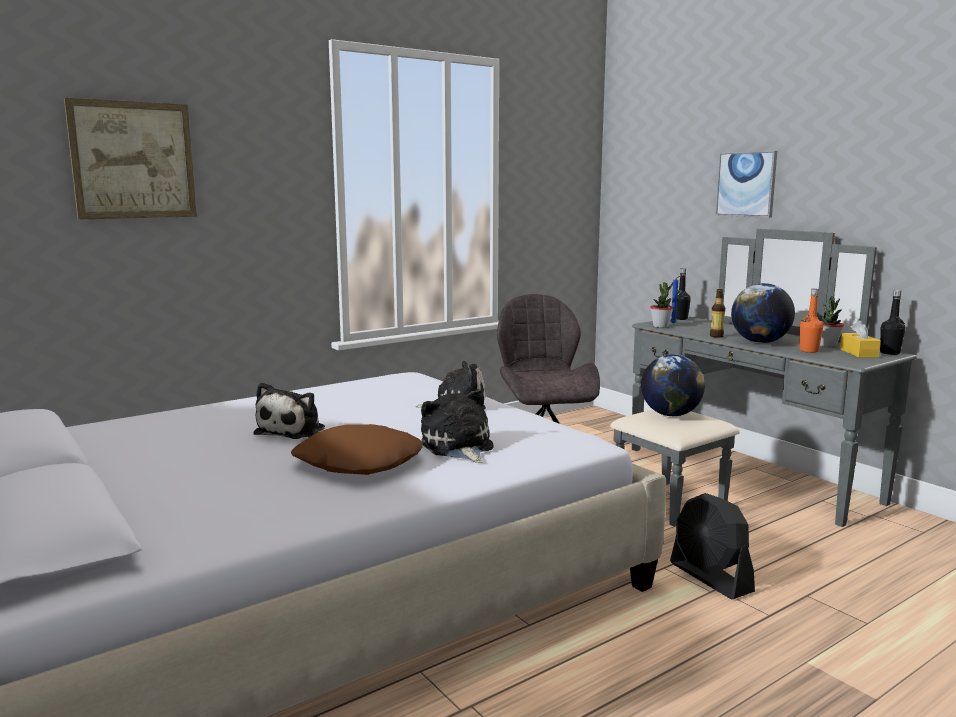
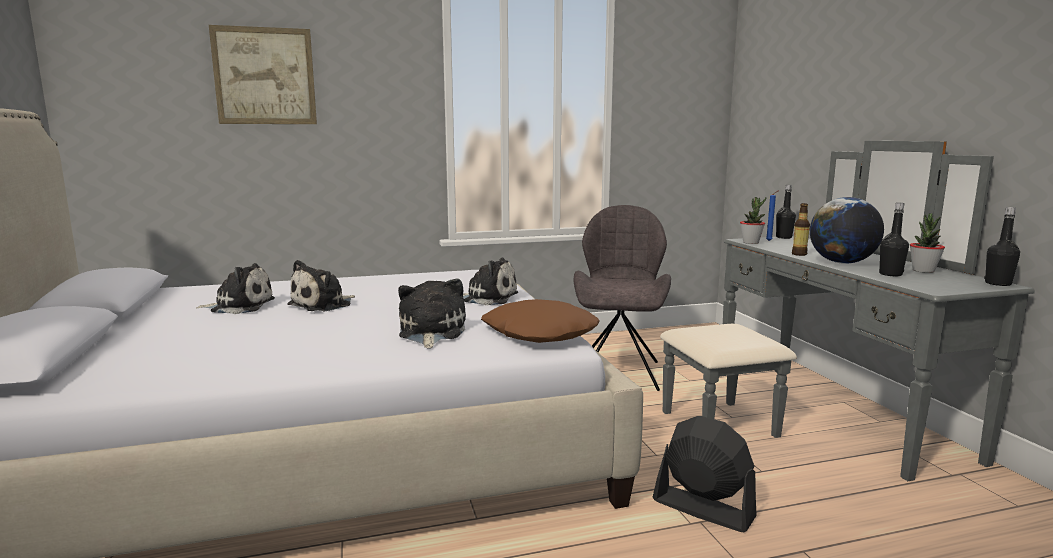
camera: 20 degrees right, 0 degrees up
(195, 443) = (240, 306): none -> plush toy
(358, 462) = (330, 336): brown pillow -> brown pillow (539, 333)
(670, 414) = (723, 331): globe -> none
(710, 577) = (702, 508): black fan -> black fan turned 135 degrees clockwise
(746, 184) = (859, 92): picture -> none
(809, 351) = (890, 274): orange bottle -> black bottle
(858, 353) = (953, 281): yellow tissue box -> none

